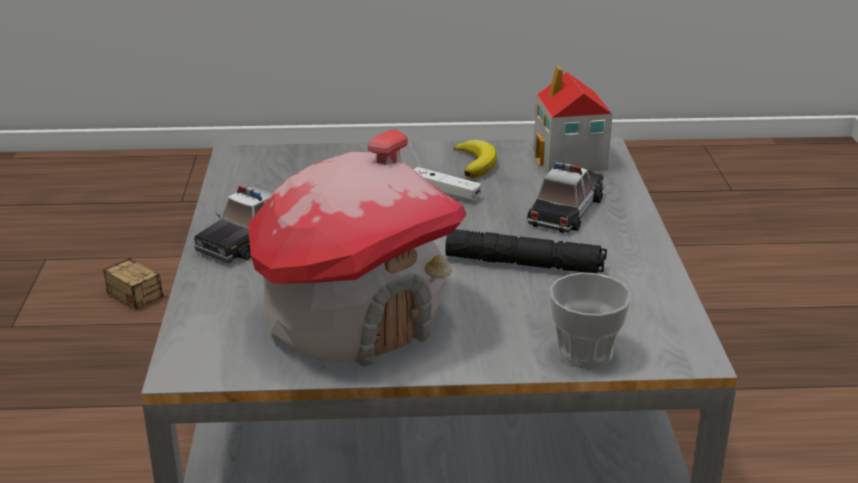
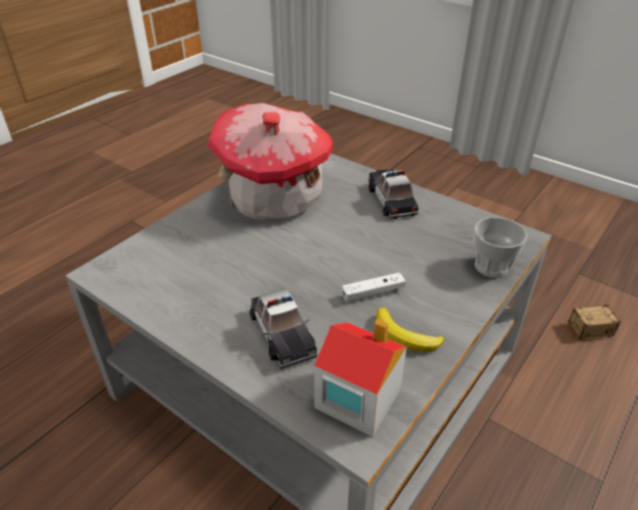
camera: 130 degrees right, 10 degrees up
(524, 264) = (246, 271): black flashlight -> none
(585, 353) = (153, 242): cup -> cup (491, 266)

